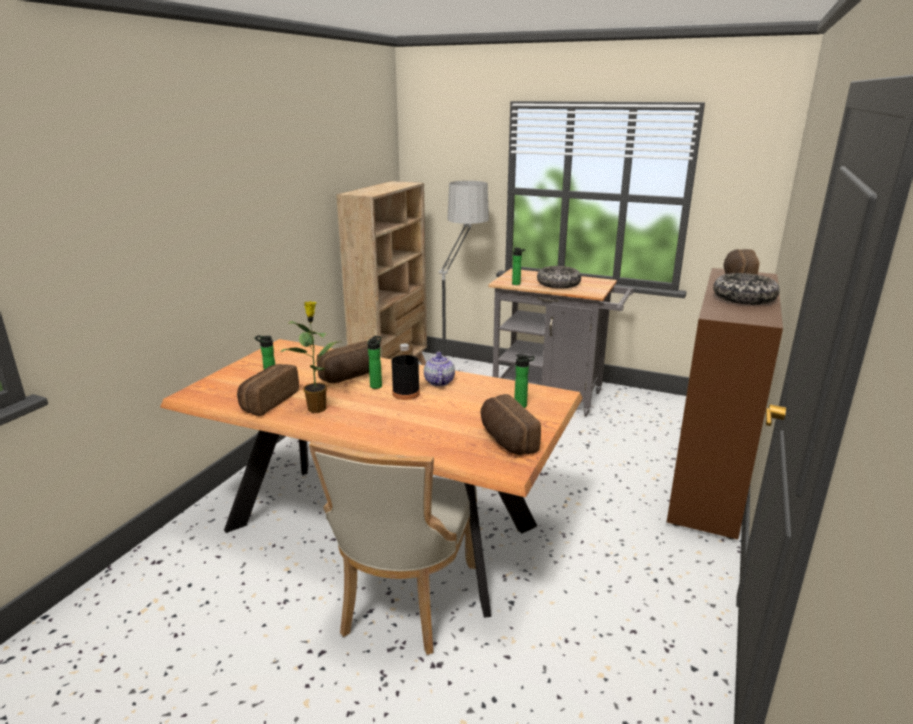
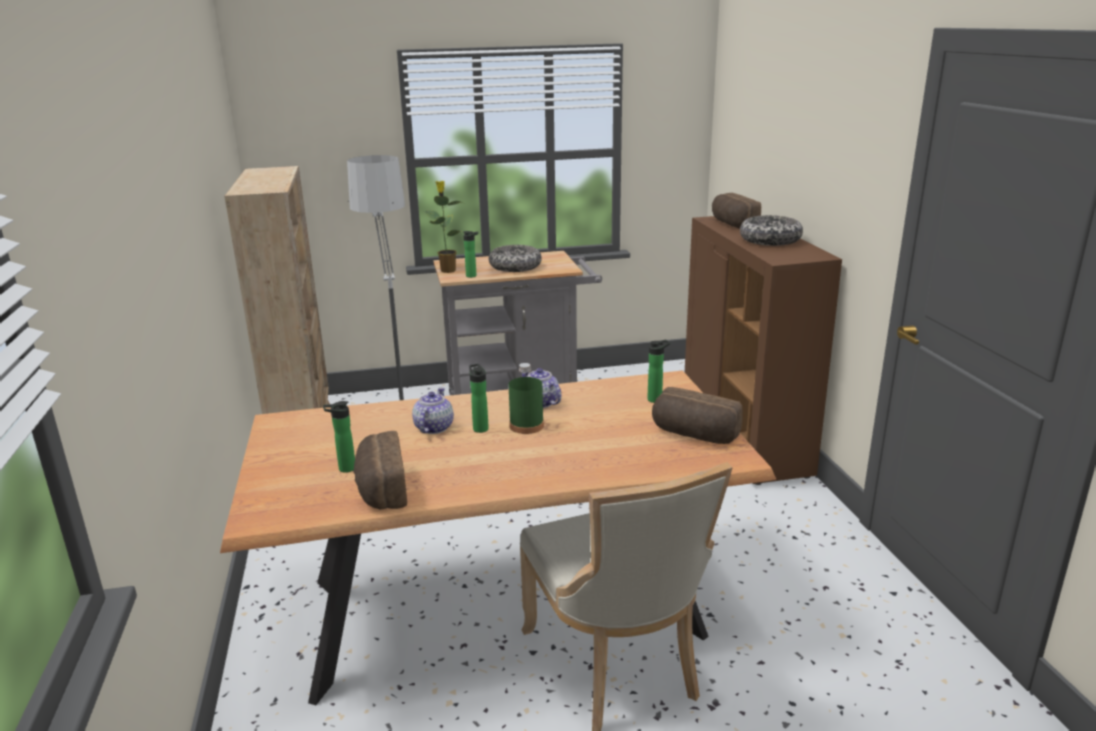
camera: 35 degrees left, 0 degrees up
(317, 408) = (455, 474): potted plant -> potted plant (447, 270)
(351, 376) = (433, 428): bread -> teapot
(406, 393) = (526, 426): black bottle -> green bottle

